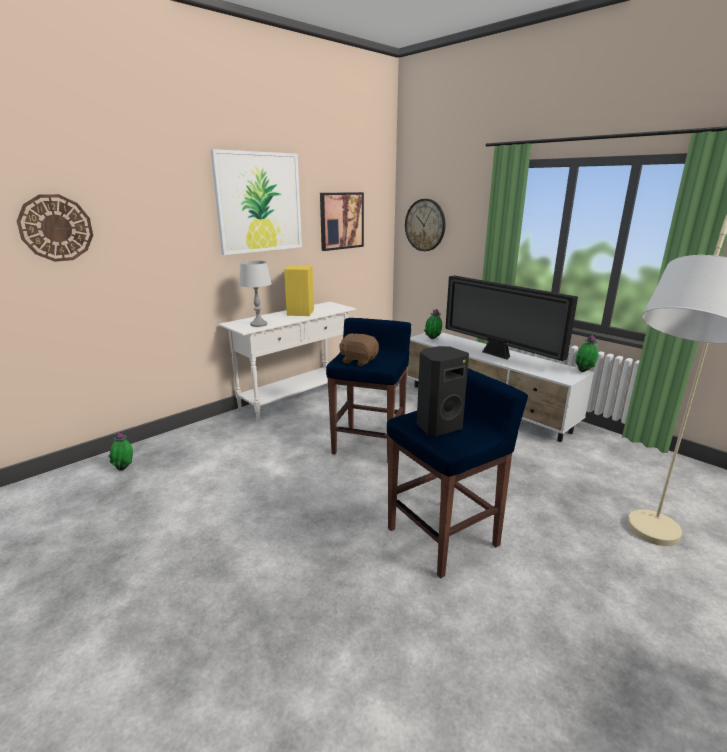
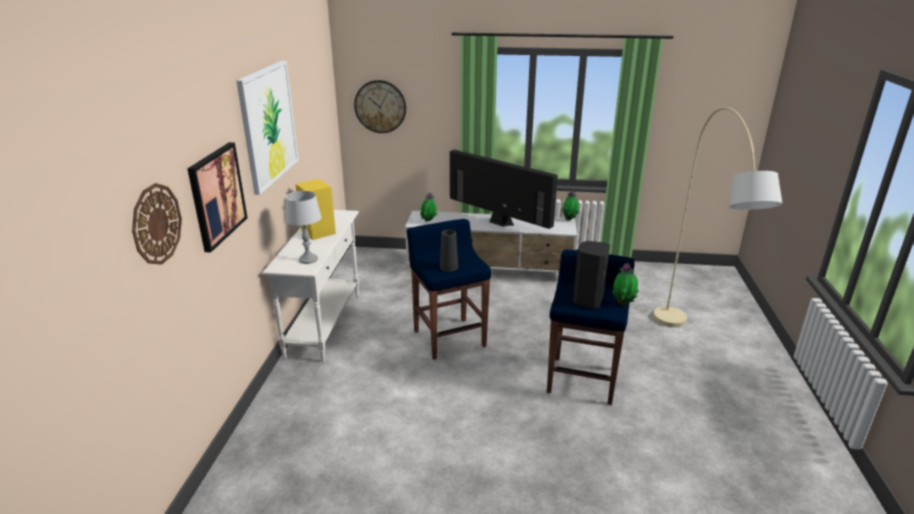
camera: 40 degrees left, 5 degrees up
(125, 469) = (268, 466): potted plant -> potted plant (623, 303)
(341, 221) = (312, 119): picture -> picture (217, 195)
(359, 361) = (449, 267): brown plush toy -> black vase
(498, 355) = (499, 222): television -> television turned 150 degrees counterclockwise

